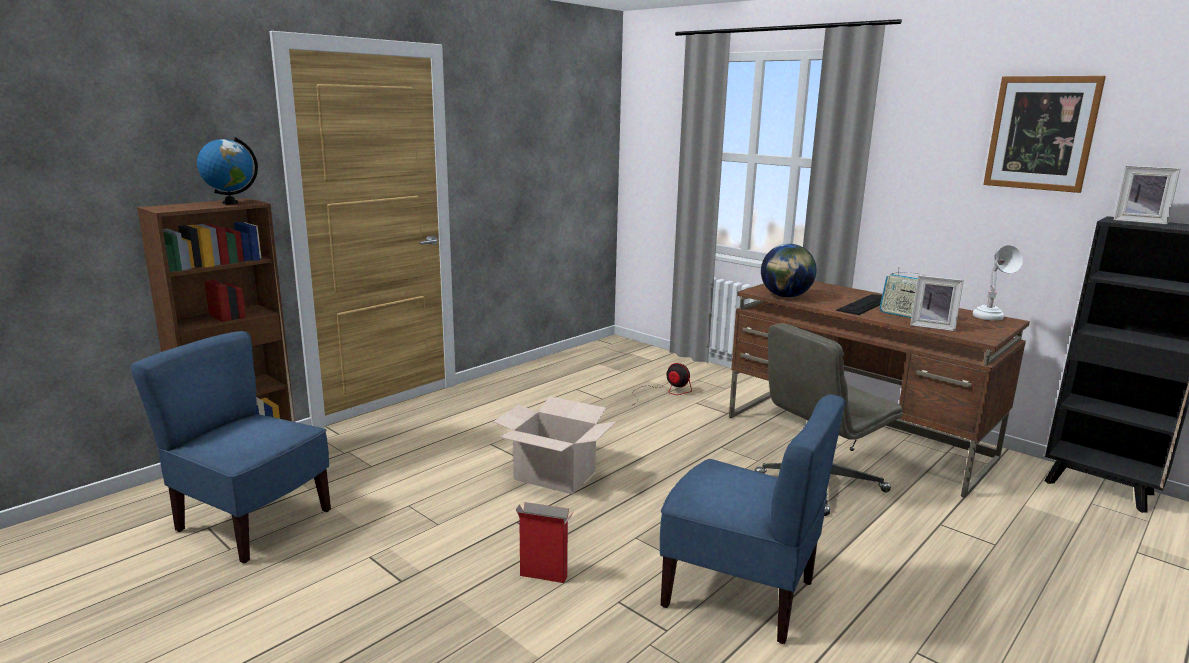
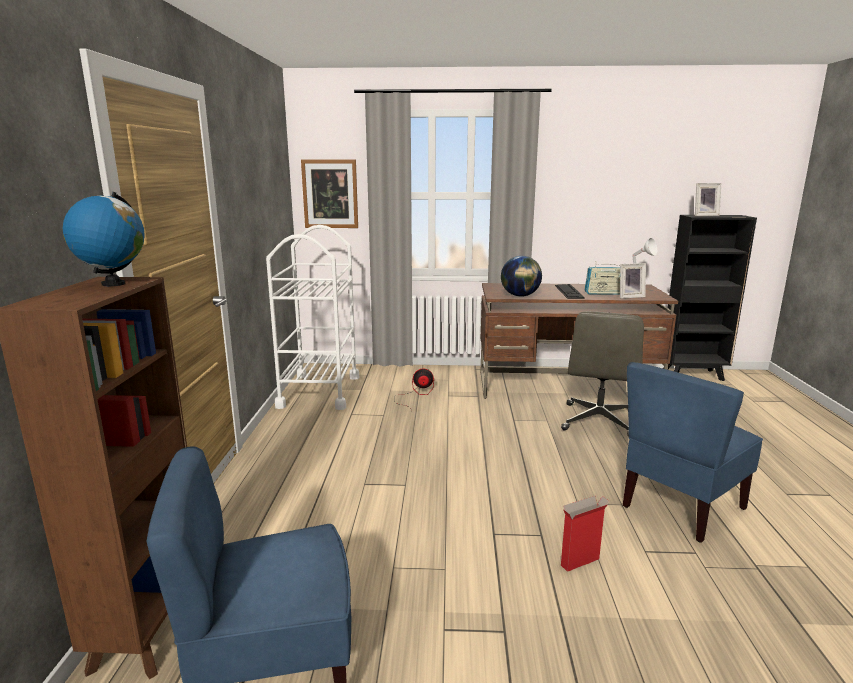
camera: 40 degrees left, 0 degrees up
(555, 475) = (455, 485): cardboard box -> none
(583, 362) = (319, 391): none -> white cart
(740, 592) = (681, 507): blue chair -> blue chair turned 150 degrees clockwise
(1041, 133) = (638, 166): picture -> picture (330, 194)

